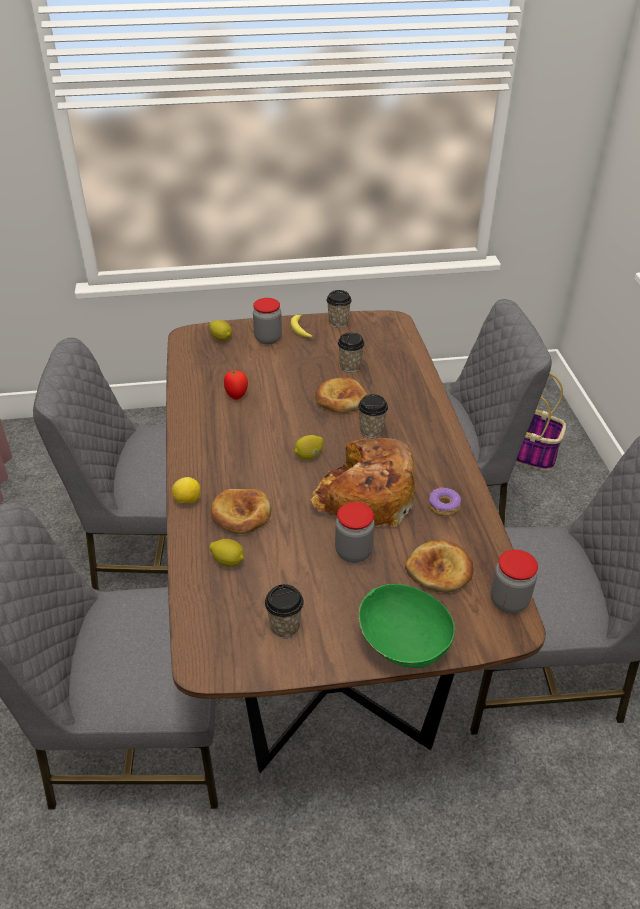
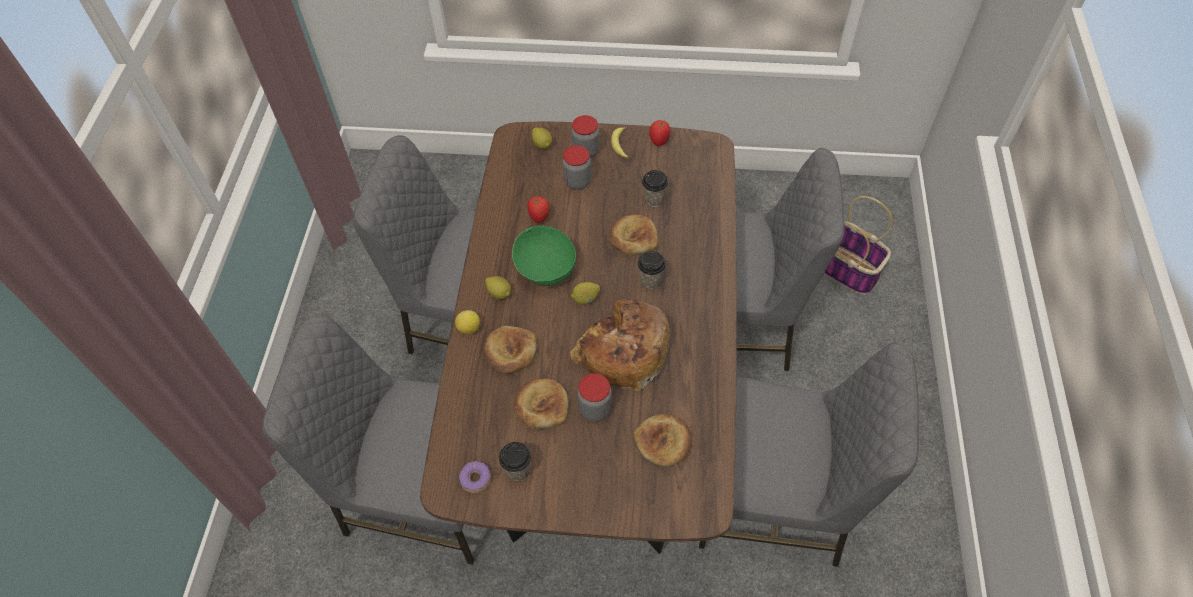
camera: 15 degrees right, 15 degrees up
(228, 561) = (488, 397): lemon -> lemon (499, 293)
(292, 559) = (542, 406): none -> bread
(338, 322) = (659, 141): cup -> tomato
(402, 644) = (608, 507): green bowl -> green bowl (544, 268)
(443, 506) = (689, 376): donut -> donut (475, 479)
(509, 601) = (712, 485): jar -> jar (577, 182)

